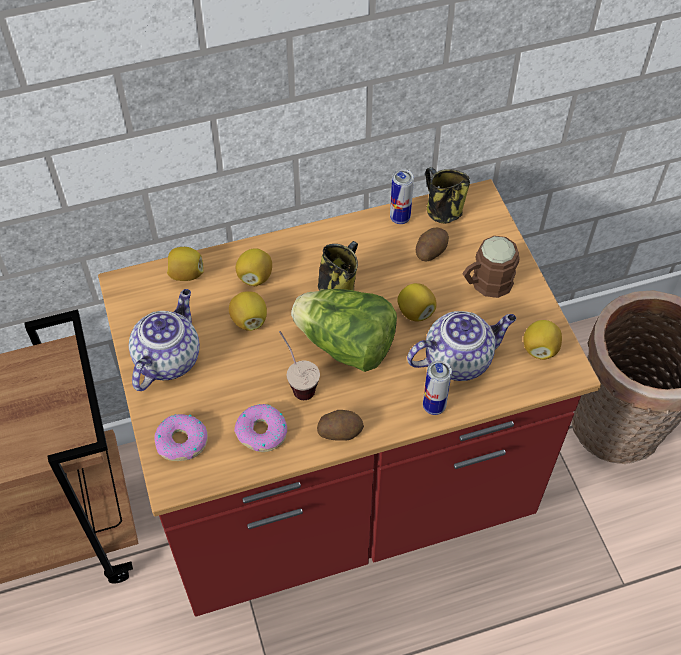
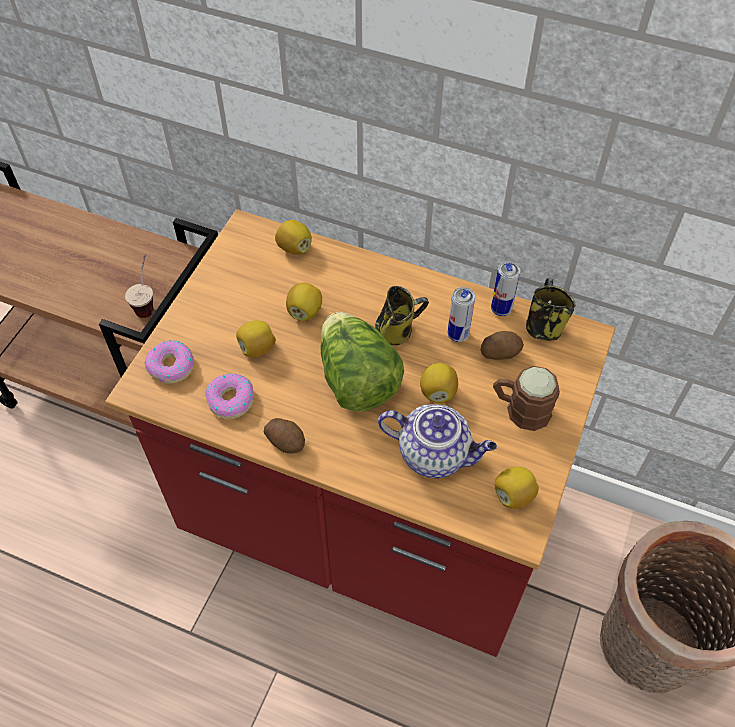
camera: 40 degrees right, 0 degrees up
(168, 358) = (221, 300): teapot -> none
(255, 277) = (341, 282): lemon -> lemon (257, 348)
(297, 381) = (293, 381): cup -> cup (147, 302)
(434, 406) = (377, 476): can -> can (458, 335)

